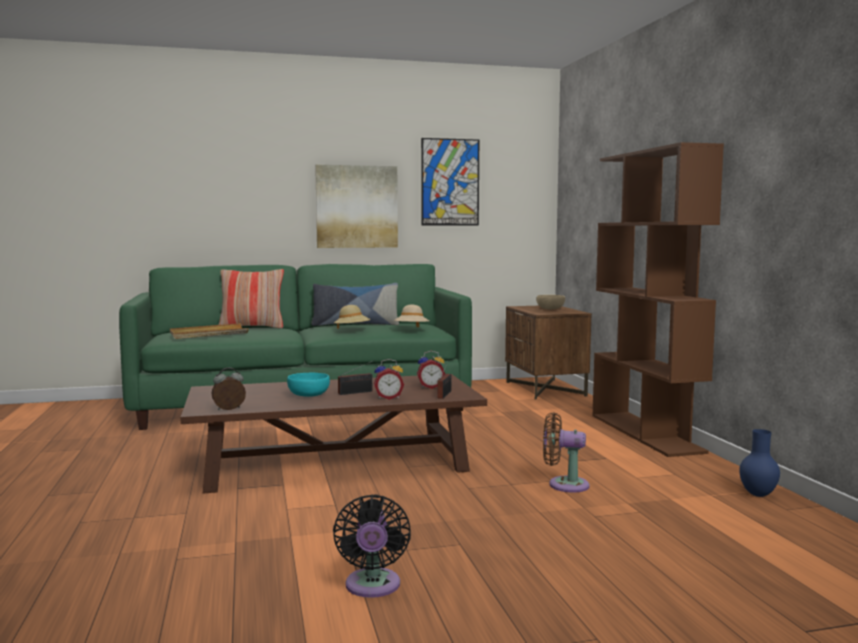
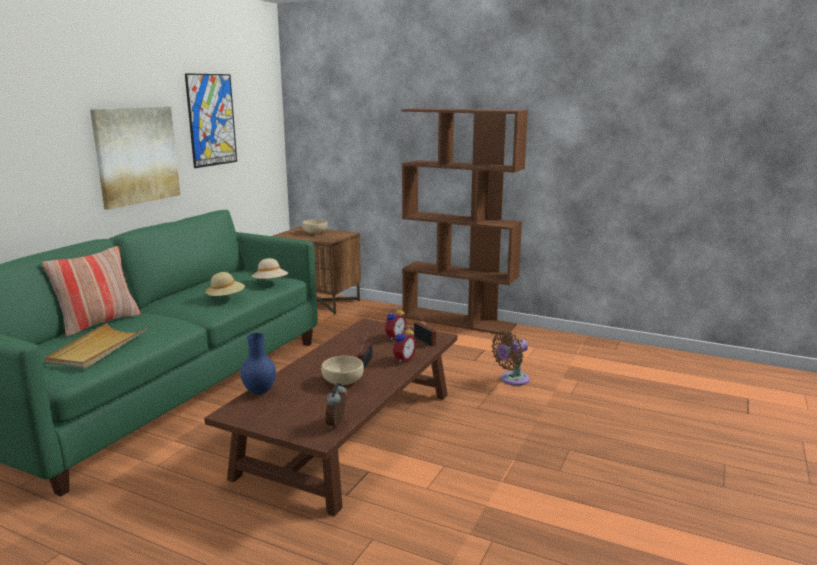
camera: 50 degrees left, 10 degrees up
(308, 395) = (343, 381): turquoise bowl -> beige bowl
(355, 324) = (197, 289): pillow -> none
(372, 587) = (607, 505): black fan -> none
(759, 495) = (590, 345): blue vase -> blue vase (260, 392)

